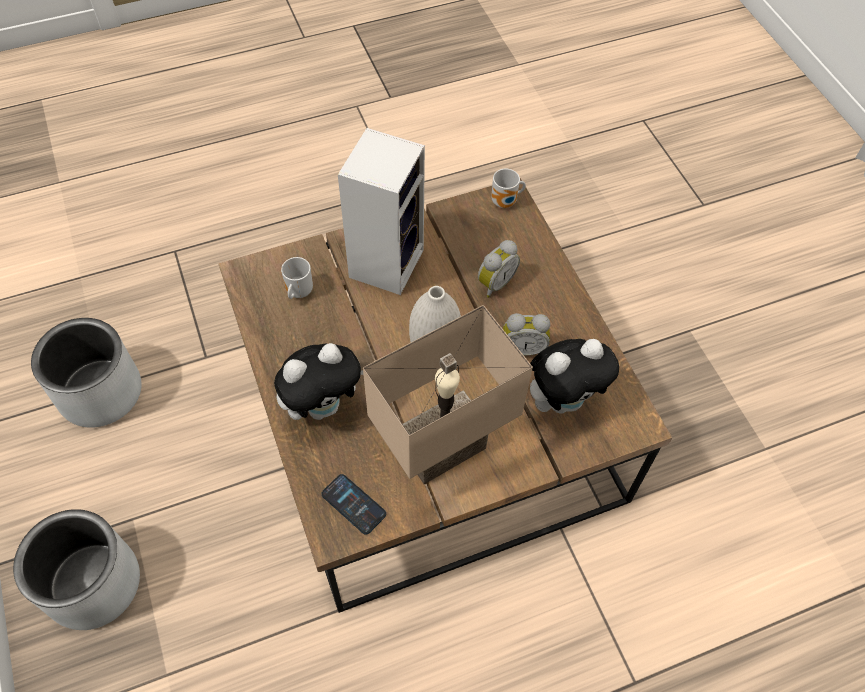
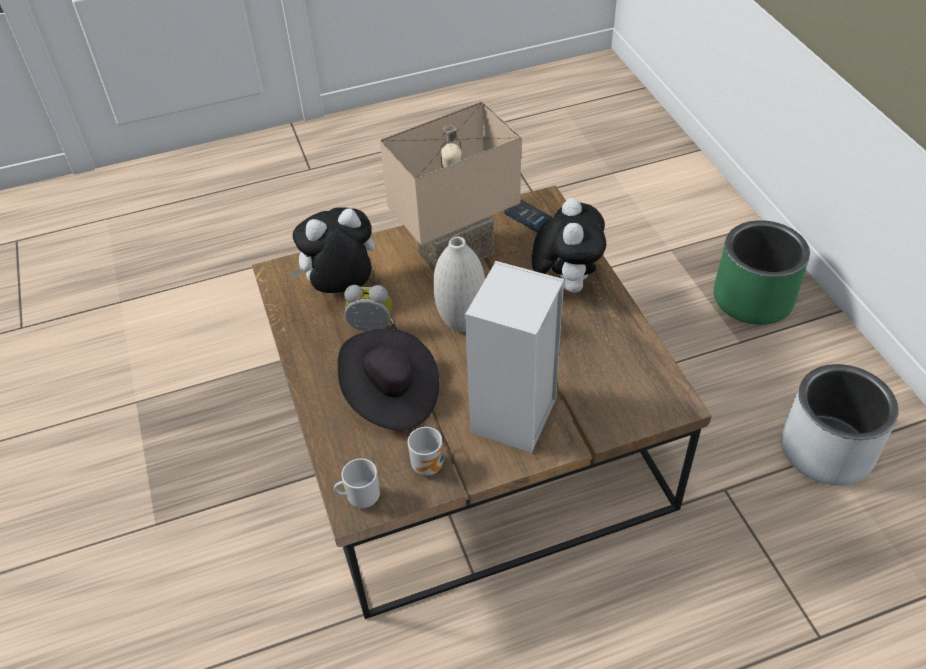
camera: 175 degrees left, 10 degrees down
(92, 584) = (753, 298): grey planter -> green planter
(297, 292) = (611, 383): mug -> mug (430, 464)
(323, 405) = (566, 282): plush toy -> plush toy turned 120 degrees clockwise
(494, 283) = (390, 395): alarm clock -> black hat

